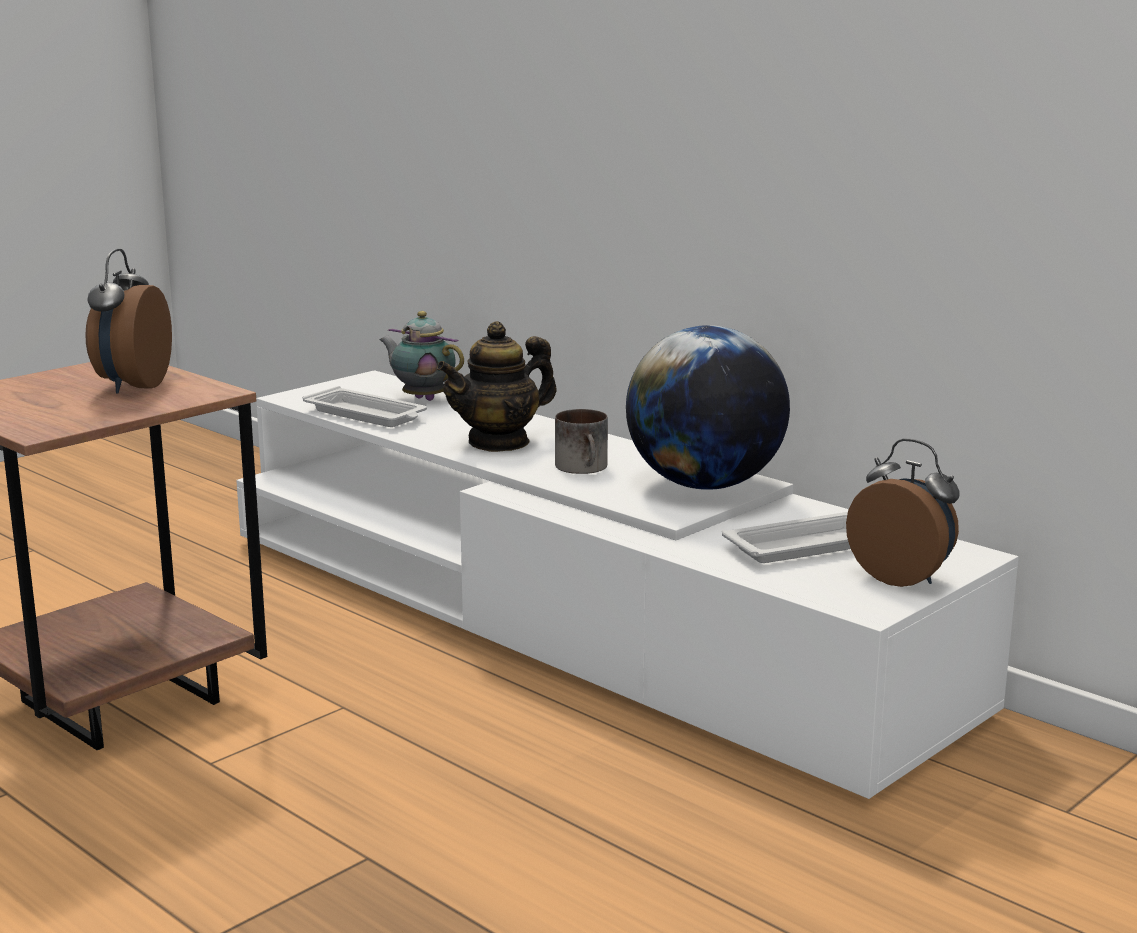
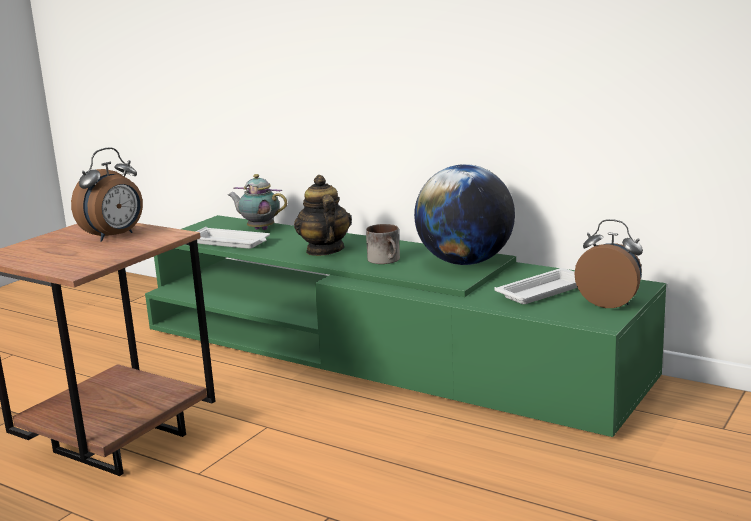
camera: 10 degrees left, 0 degrees up
(131, 386) = (115, 236): alarm clock -> alarm clock turned 135 degrees counterclockwise
(499, 442) = (324, 250): teapot -> teapot turned 120 degrees clockwise
(568, 617) = (380, 354): white tv stand -> green tv stand

